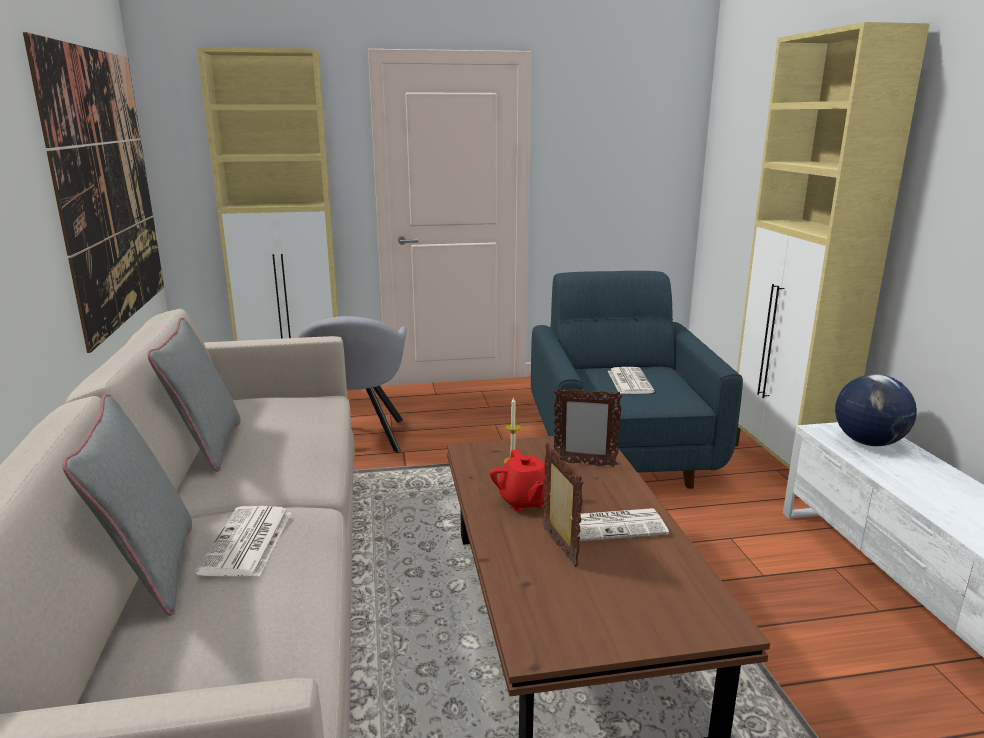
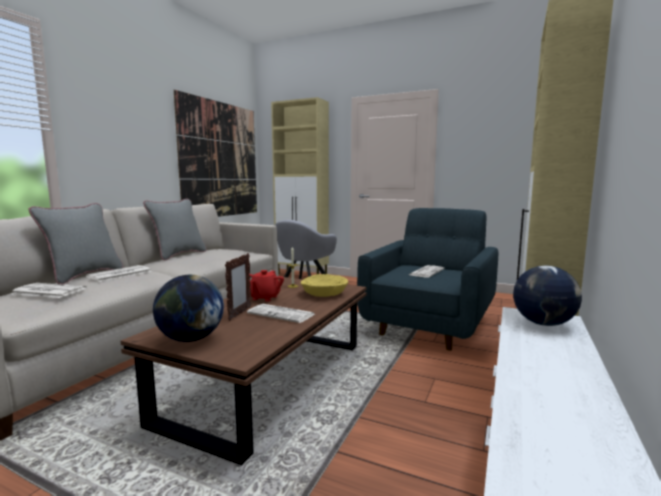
camera: 35 degrees right, 10 degrees down
(206, 643) = (47, 291): none -> newspaper
(584, 464) = (324, 293): picture frame -> yellow bowl
(601, 624) = (191, 339): none -> globe

